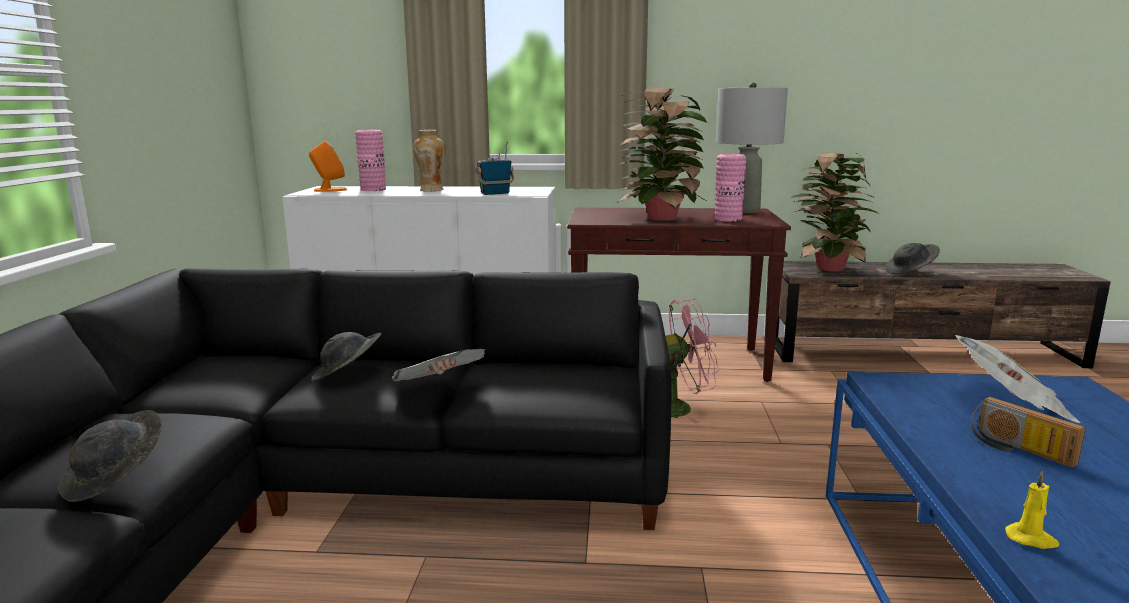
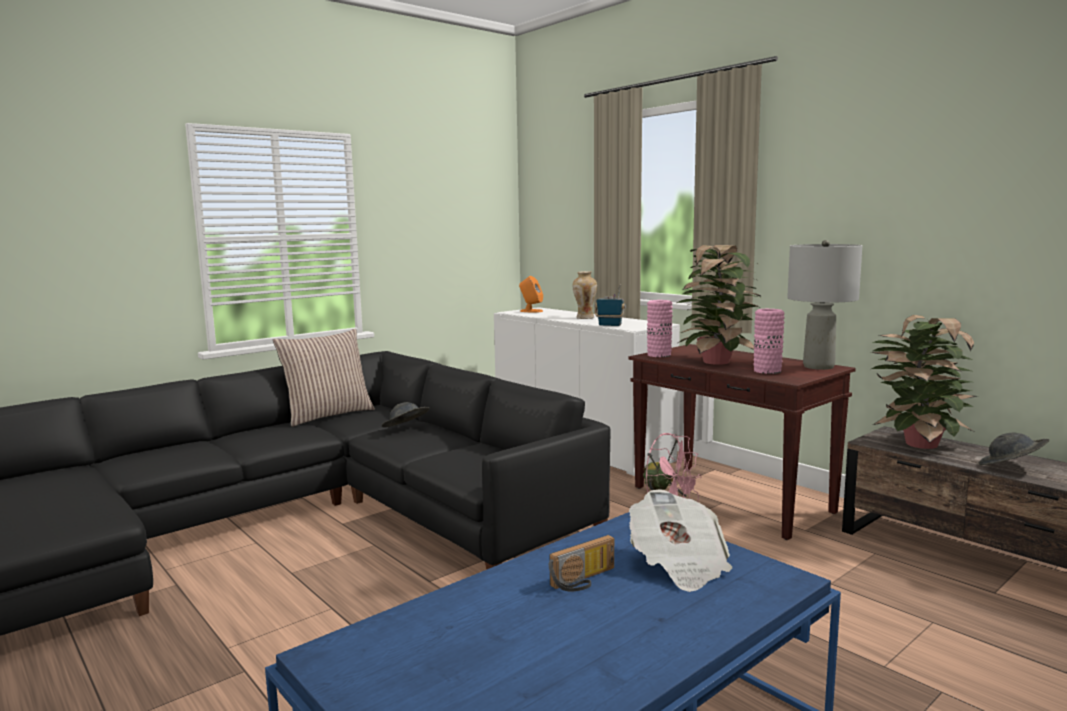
camera: 45 degrees right, 5 degrees down
(116, 479) = (249, 445): grey hat -> none
(150, 391) = (328, 415): none -> pillow
(373, 189) = (554, 313): pink vase -> pink vase (659, 355)
(439, 390) = (421, 448): newspaper -> none
(1017, 450) = (585, 580): radio -> radio turned 135 degrees counterclockwise
(1031, 539) = (440, 605): yellow candle -> none

